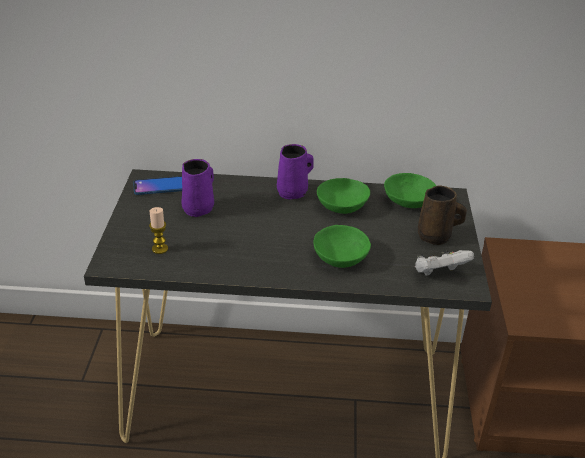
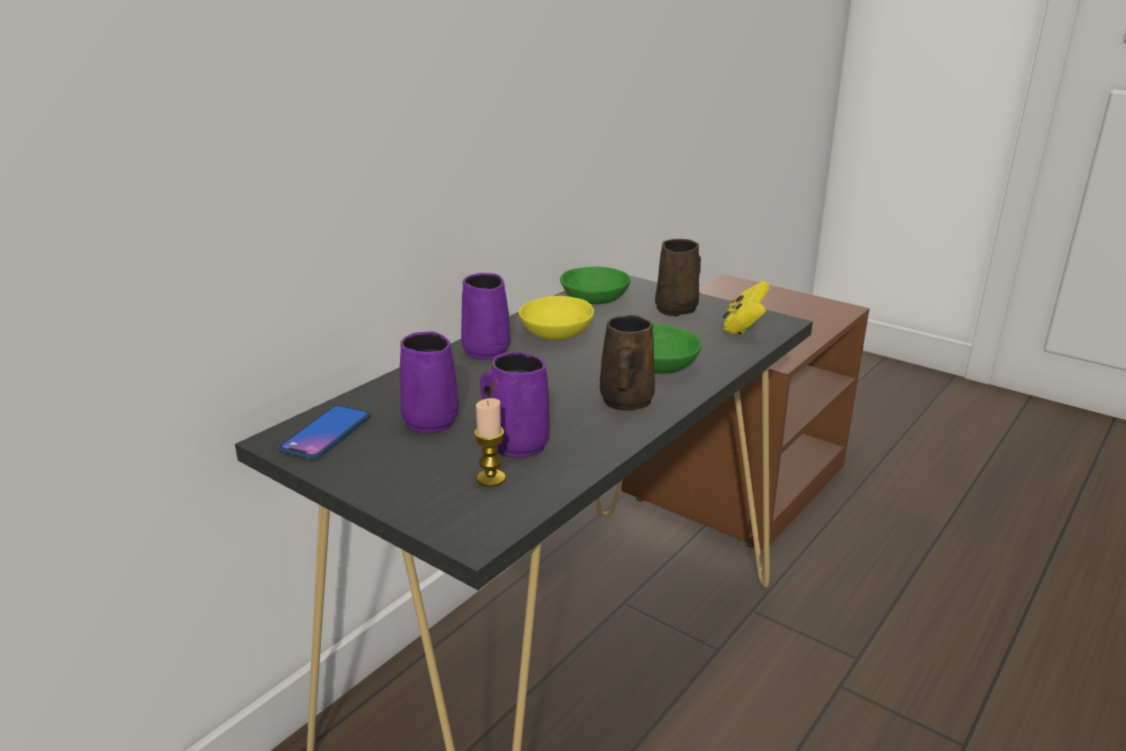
camera: 55 degrees left, 10 degrees down
(200, 243) = (516, 443): none -> purple mug
(279, 261) = (625, 402): none -> brown mug
(342, 204) = (554, 332): green bowl -> yellow bowl
(439, 273) = (744, 327): white game controller -> yellow game controller

